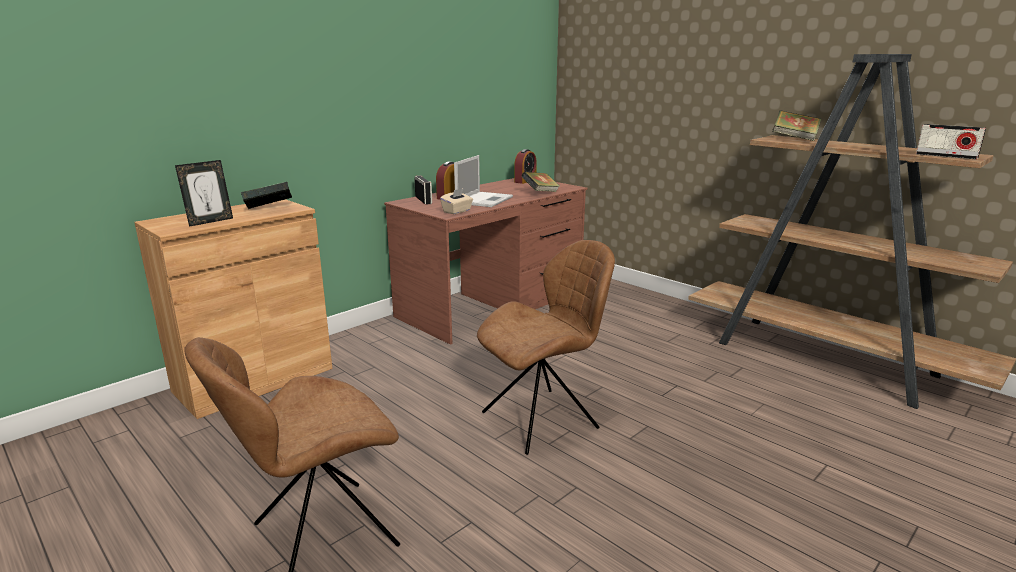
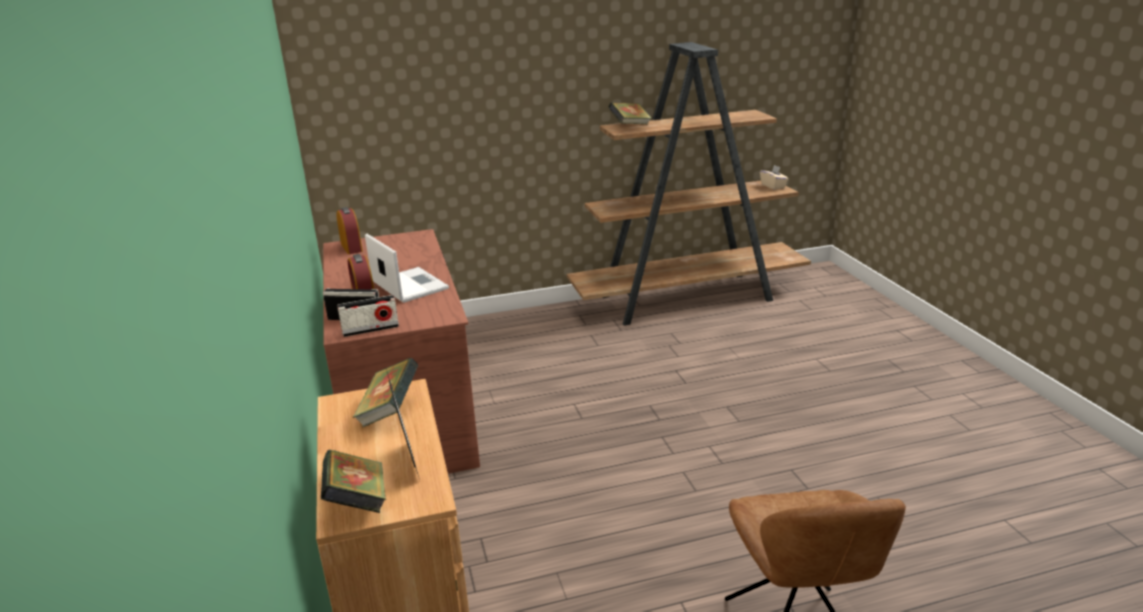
camera: 60 degrees left, 5 degrees up
(457, 211) = (441, 309): beige tissue box -> beige tissue box (773, 186)
(540, 193) = (422, 253): book -> book (357, 502)
(543, 419) = (681, 453): brown chair -> none
(946, 156) = (751, 118): radio -> radio (370, 329)

